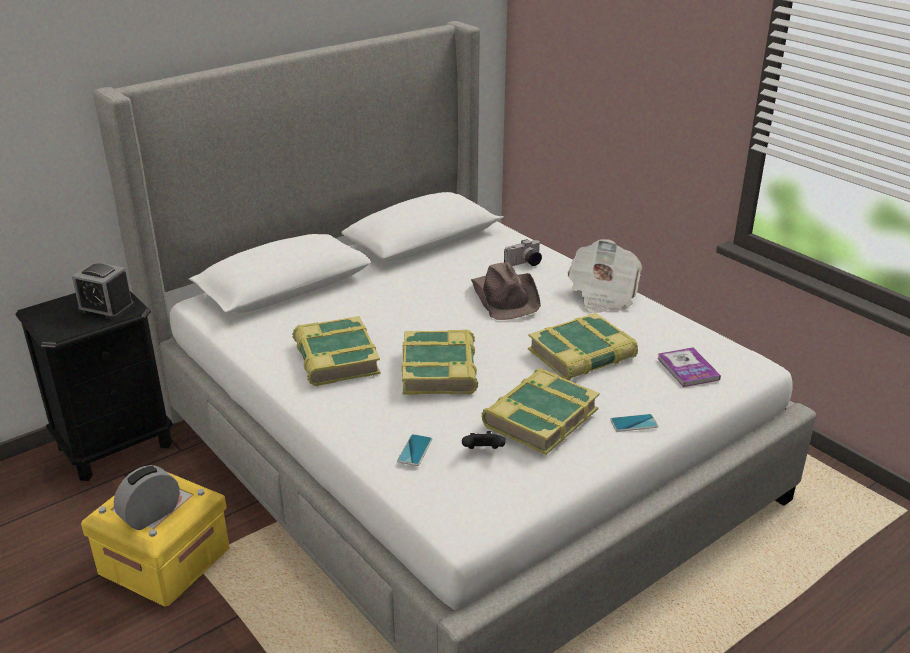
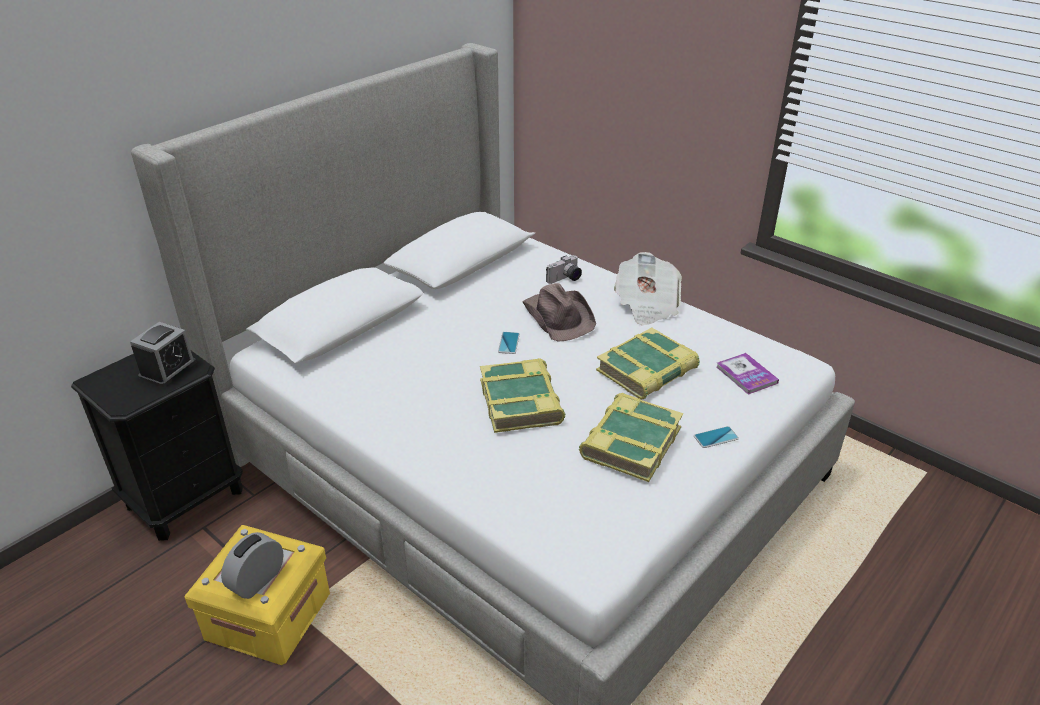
camera: 10 degrees left, 5 degrees up
(106, 308) = (168, 370): alarm clock -> alarm clock turned 75 degrees counterclockwise
(335, 358) = (416, 400): book -> none
(415, 450) = (523, 492): phone -> phone (509, 343)
(483, 452) = (589, 486): black game controller -> none

